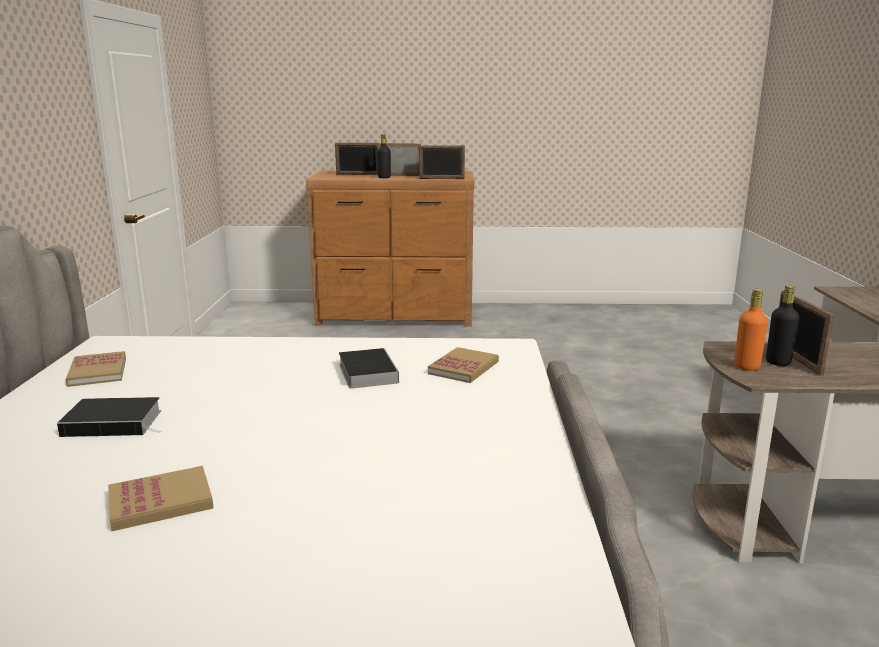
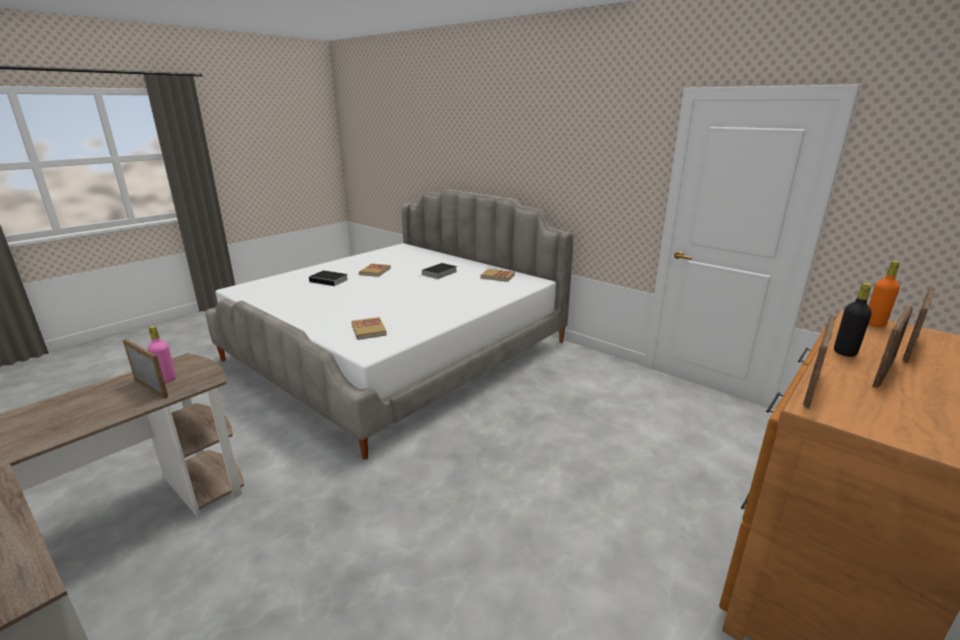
camera: 130 degrees right, 5 degrees up
(367, 372) = (407, 311): book -> book (330, 280)
(746, 367) = (190, 367): orange bottle -> orange bottle (874, 324)
(778, 362) = (166, 379): black bottle -> pink bottle

